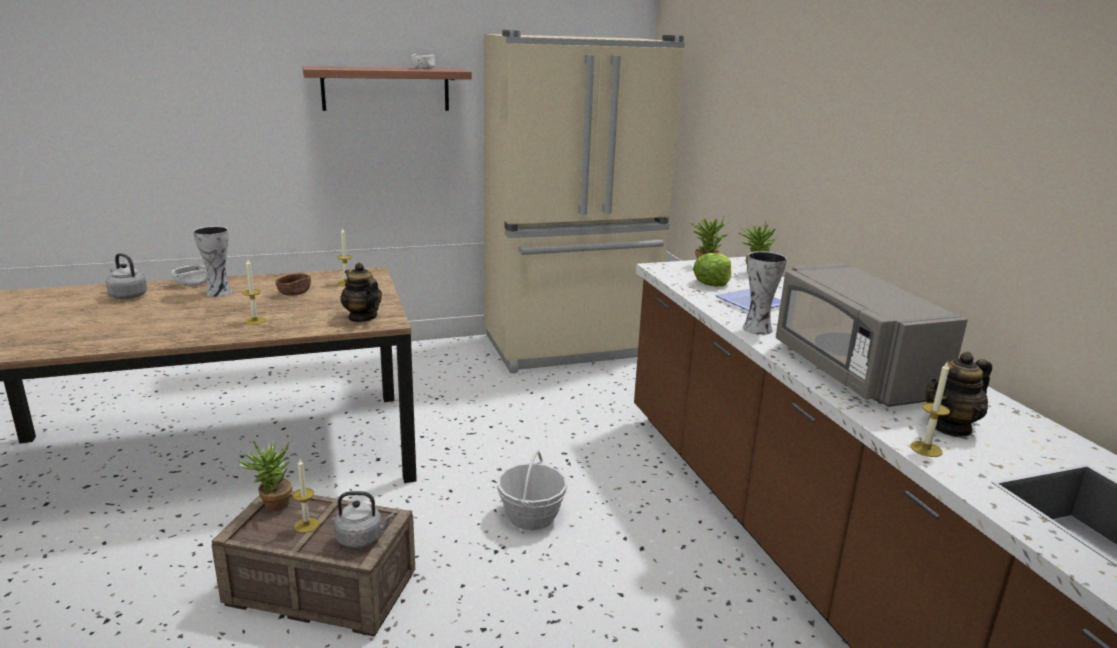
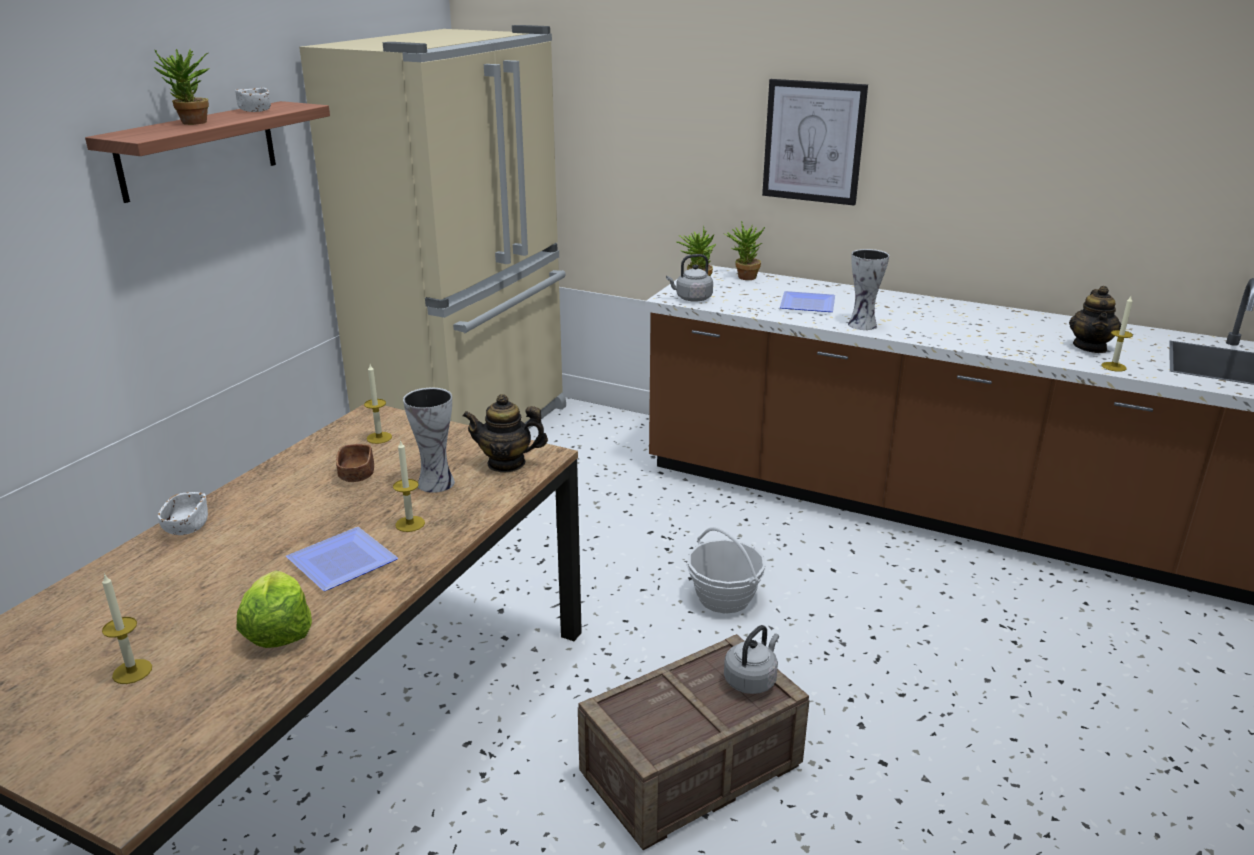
camera: 45 degrees left, 5 degrees up
(127, 295) = (140, 584): grey kettle -> grey kettle (692, 299)
(190, 323) = (341, 565): none -> plate
(220, 292) = (260, 517): vase -> vase (436, 482)
(272, 506) = (624, 714): potted plant -> potted plant (191, 123)
(306, 525) = (687, 704): candle -> candle (132, 671)
(712, 282) = (740, 297): lettuce -> lettuce (277, 630)
(828, 152) = (813, 142): none -> picture
(851, 371) = (977, 333): grey microwave -> none

